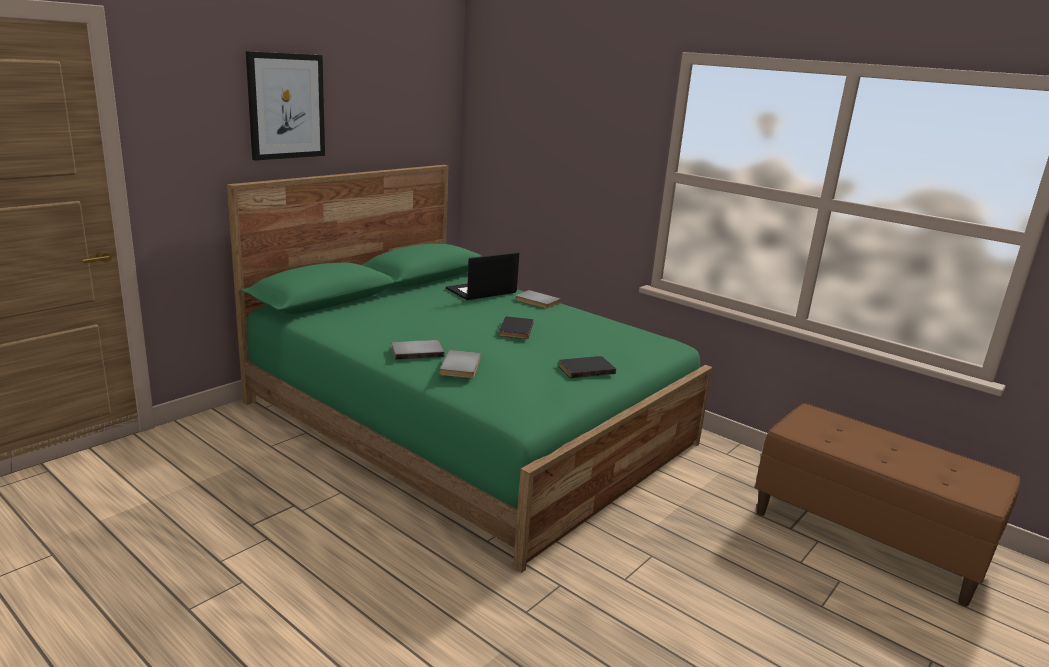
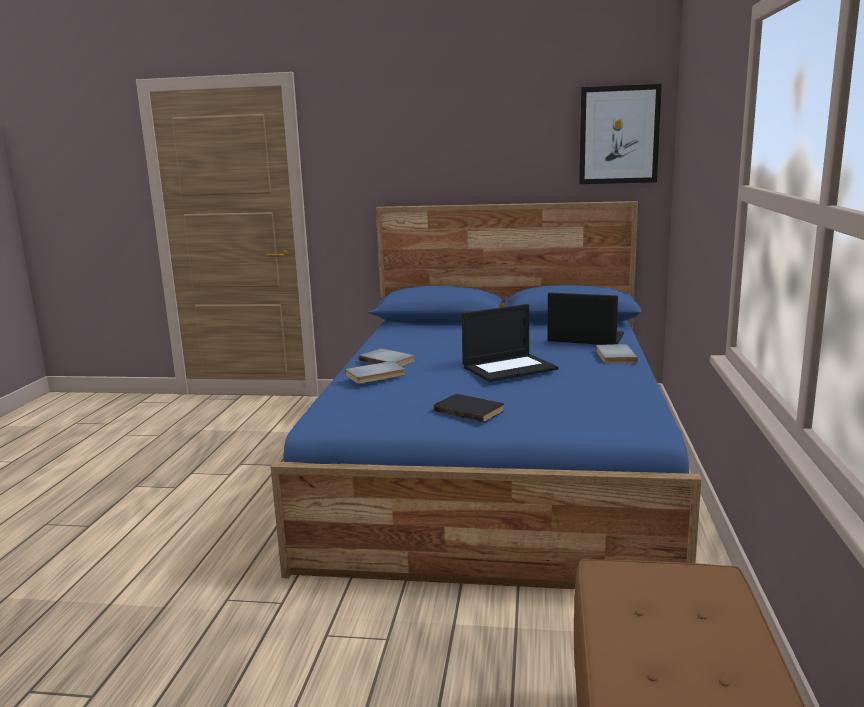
camera: 60 degrees right, 5 degrees down
(286, 106) = (440, 140): picture -> picture (619, 135)
(468, 422) = (497, 469): green bed -> blue bed
(514, 329) = (510, 368): black book -> laptop

